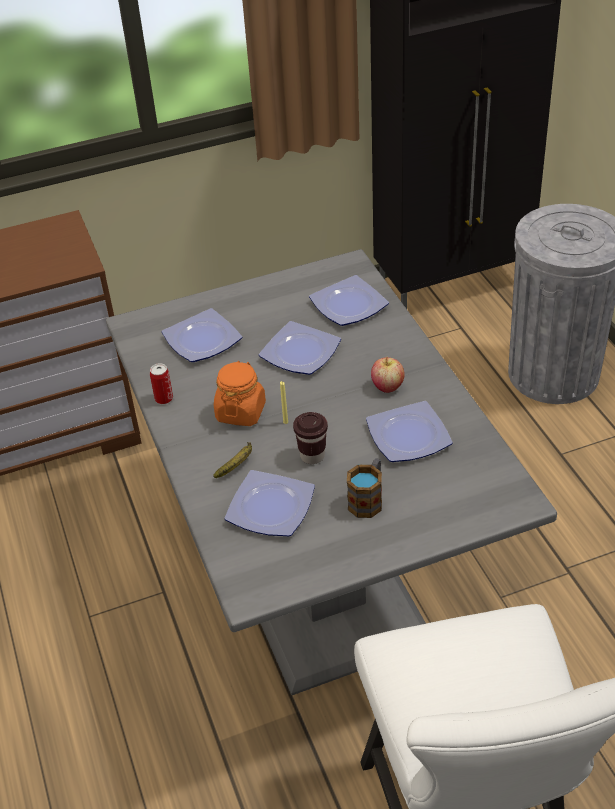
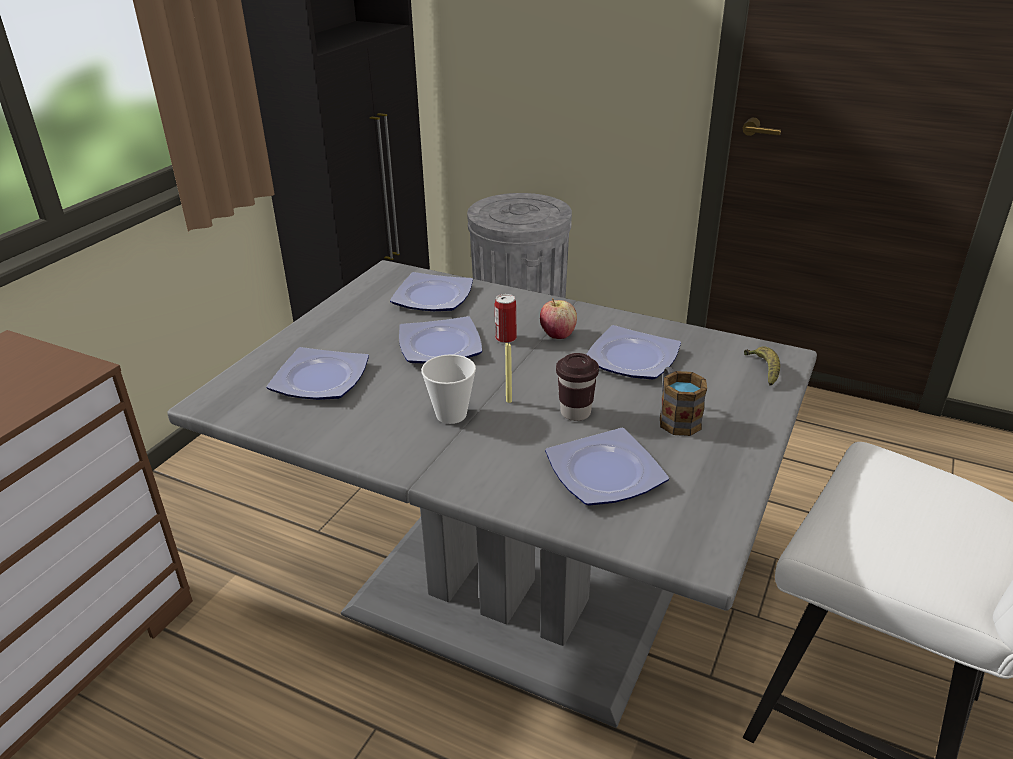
camera: 45 degrees left, 10 degrees down
(164, 398) = (347, 444): can -> can (506, 338)
(237, 465) = (516, 457): banana -> banana (763, 370)
(241, 412) = (451, 414): orange jar -> cup

